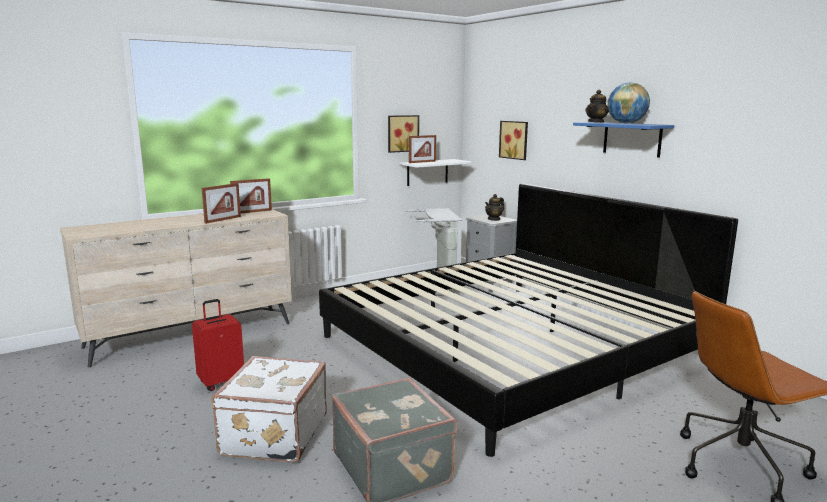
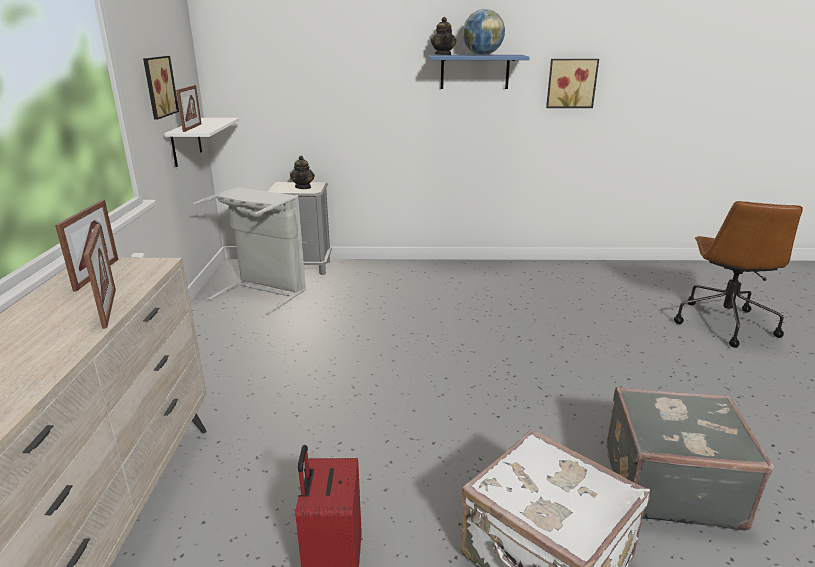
camera: 55 degrees left, 10 degrees up
(509, 348) = (464, 319): bed -> none
(514, 140) = (304, 83): picture -> picture (571, 83)

